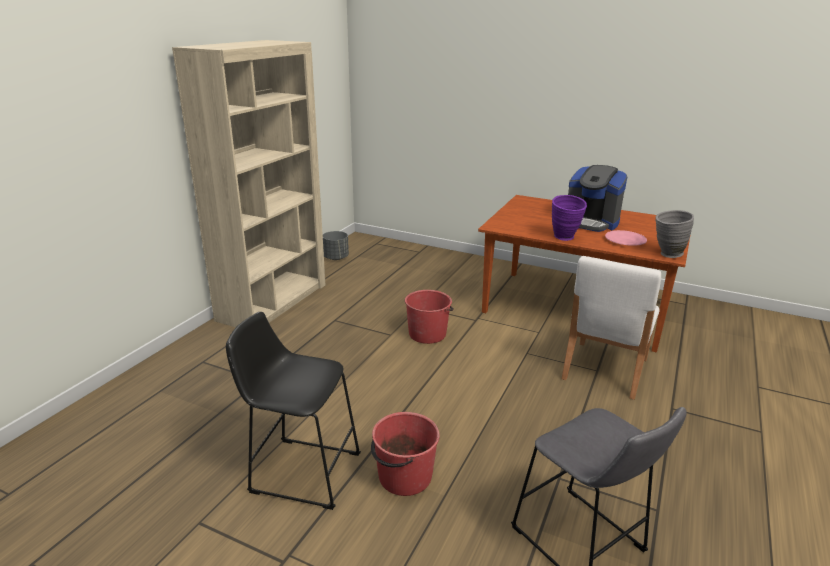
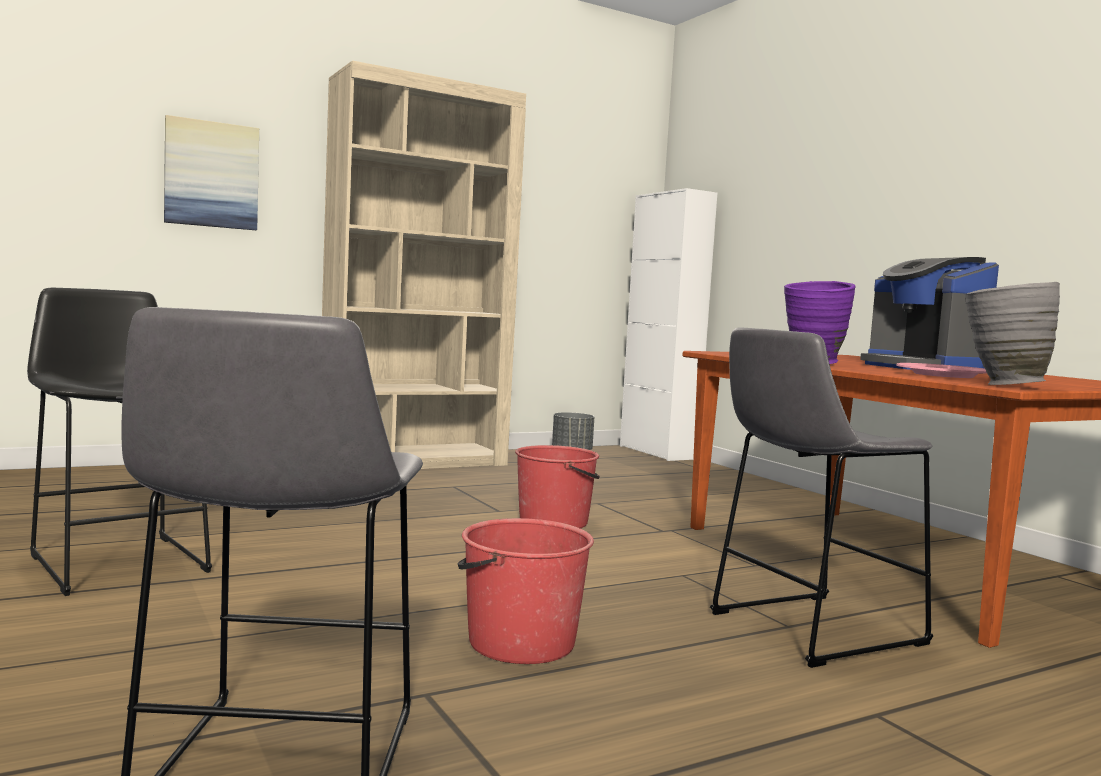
camera: 35 degrees right, 20 degrees down
(111, 151) = (211, 175): none -> picture
(373, 240) = (657, 452): none -> white cabinet
(404, 477) = (210, 606): red bucket -> red bucket (519, 643)
(604, 369) = (807, 629): white chair -> grey stool

